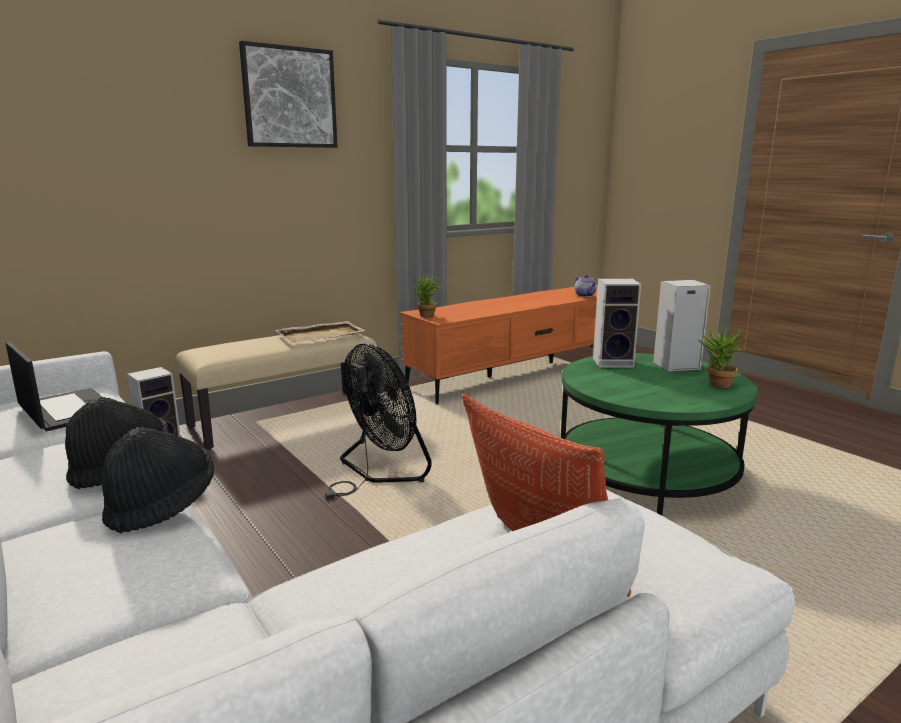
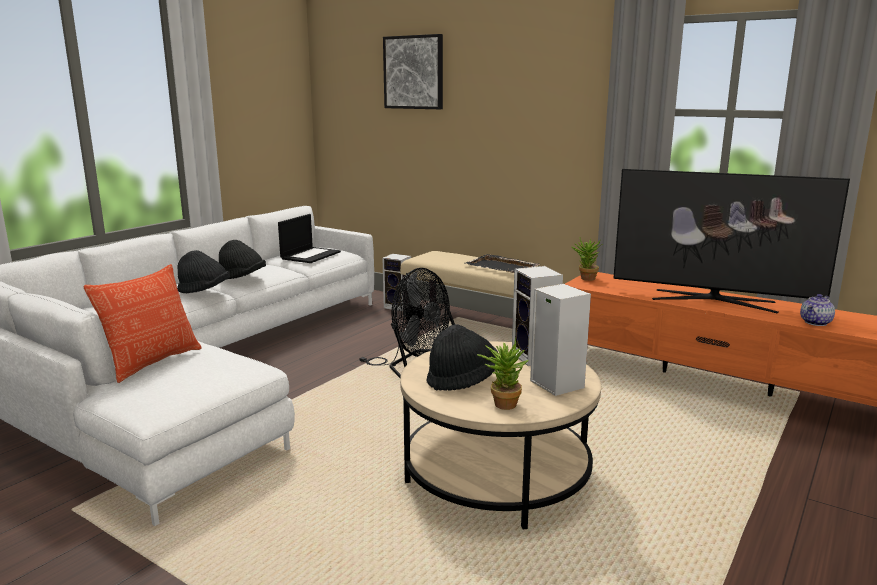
camera: 70 degrees right, 0 degrees up
(289, 97) = (530, 70): picture -> picture (413, 72)
(321, 335) = (502, 267): beige tray -> black tray
(521, 302) = (713, 300): none -> television
(646, 471) = (496, 473): green coffee table -> beige coffee table
(663, 390) = (462, 380): none -> black hat

